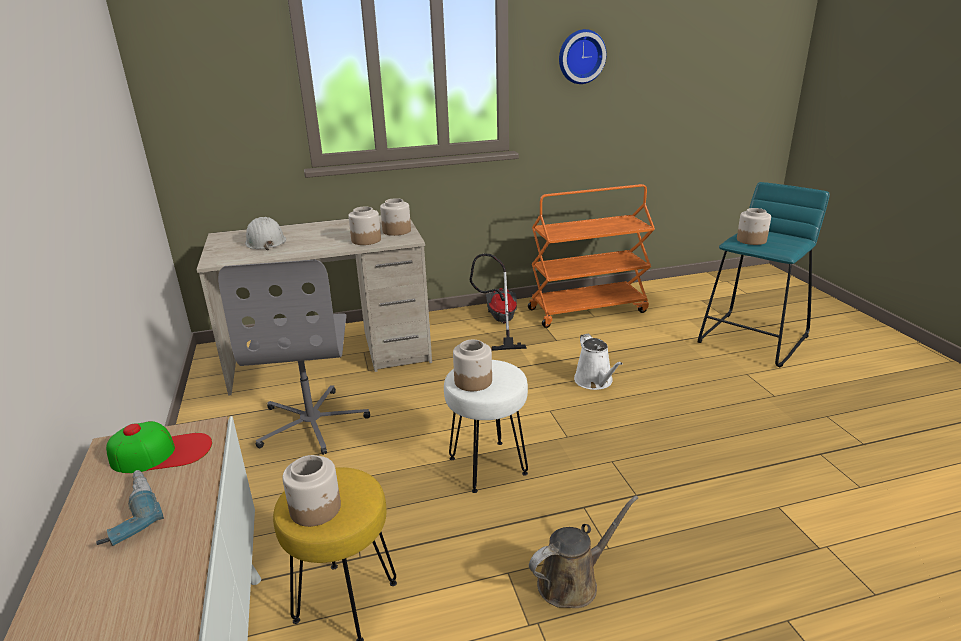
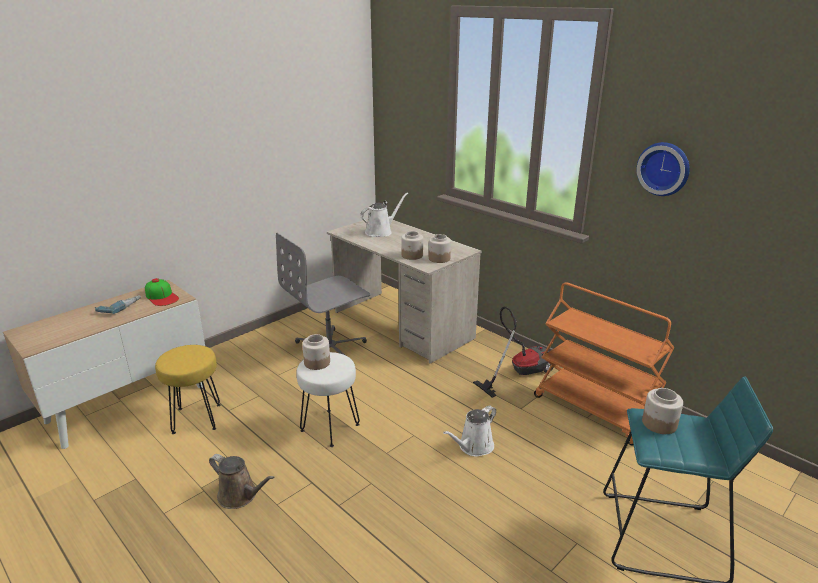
camera: 60 degrees right, 0 degrees up
(265, 241) = (380, 231): white hard hat -> white watering can
(316, 509) = (176, 357): jar -> none

